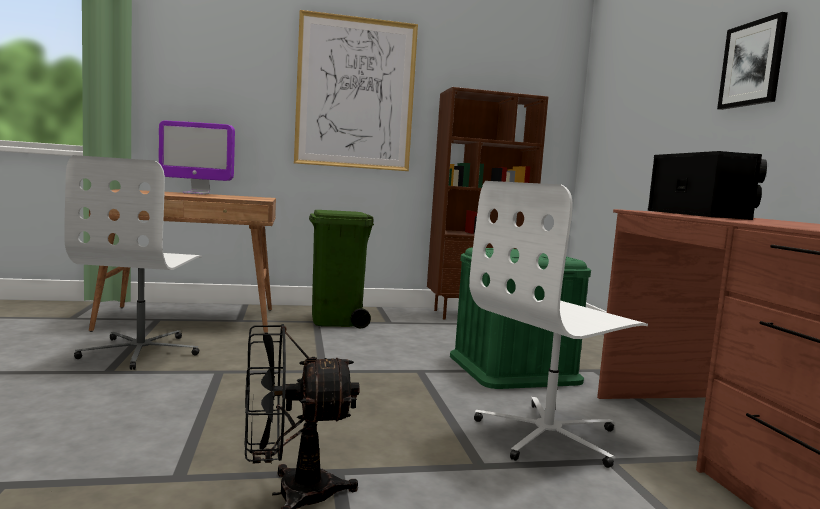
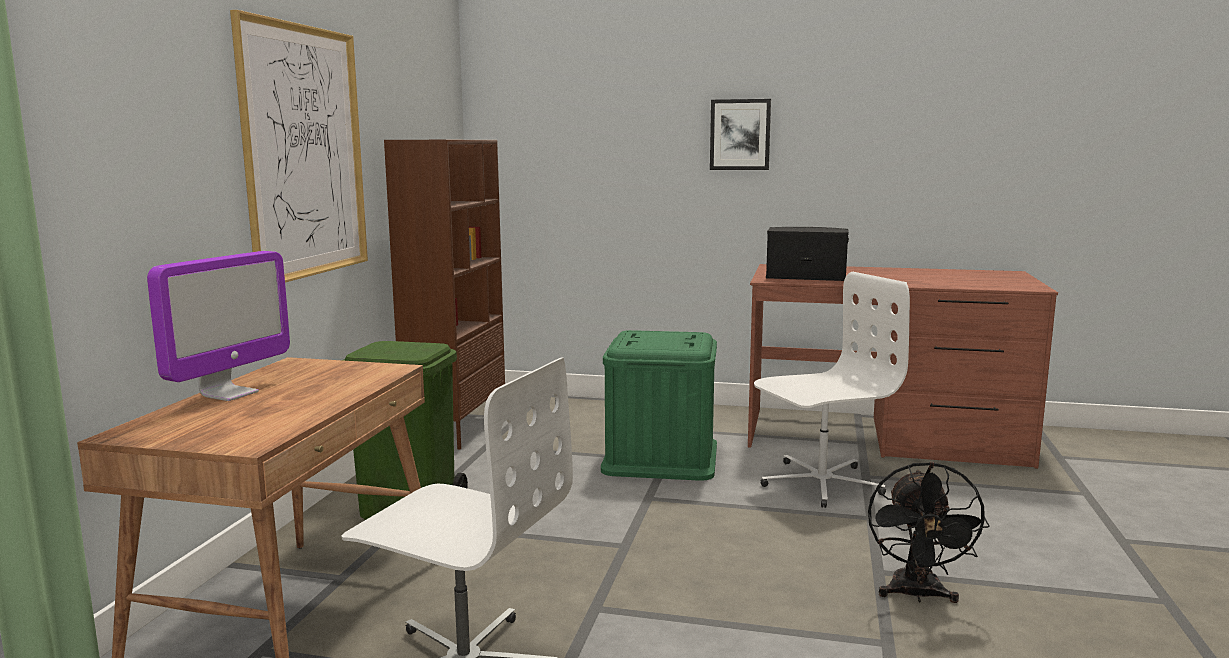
camera: 65 degrees left, 5 degrees up
(548, 435) = (820, 483): white office chair -> white office chair turned 105 degrees counterclockwise

